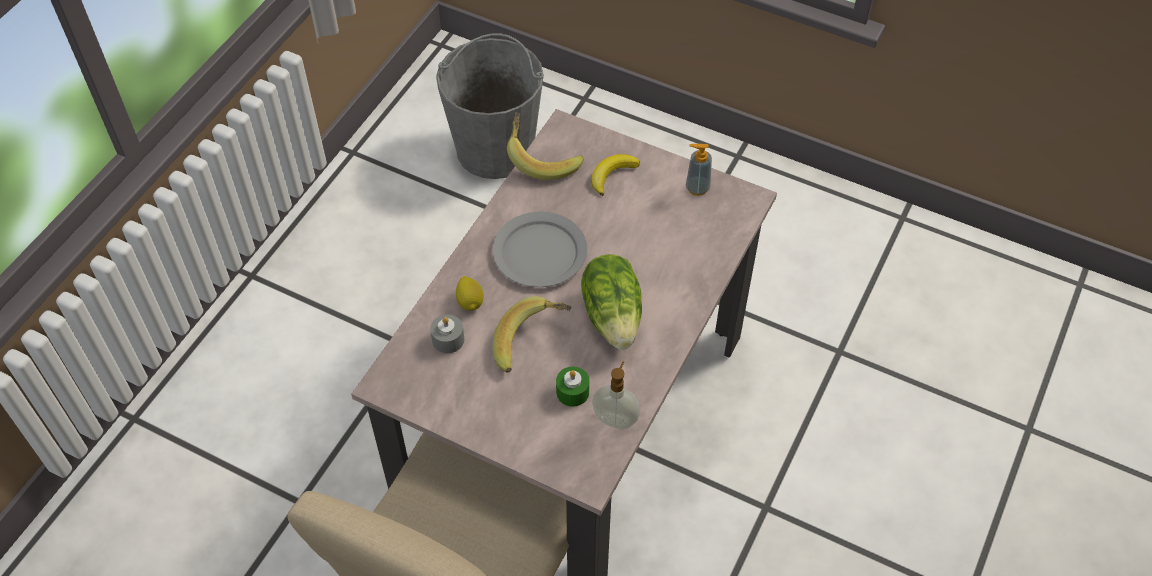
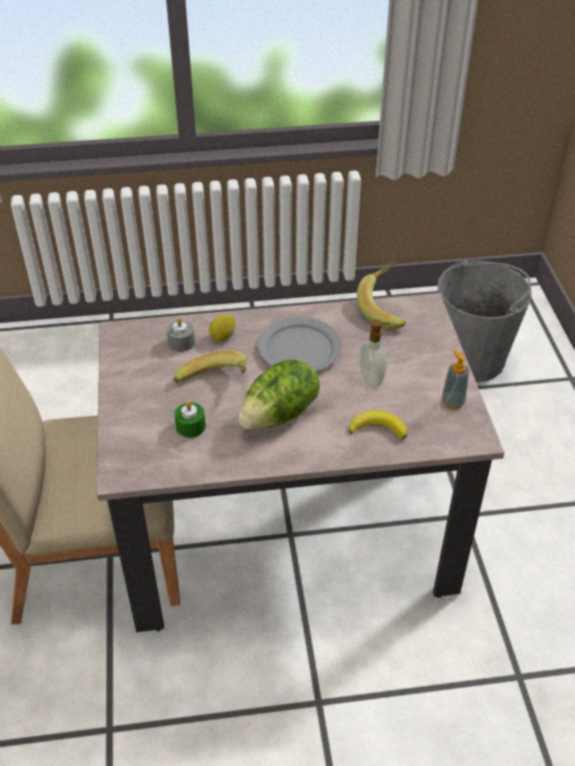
camera: 55 degrees right, 10 degrees down
(612, 175) = (411, 350): banana -> banana (378, 428)
(615, 419) = (186, 462): soap dispenser -> soap dispenser (372, 379)

